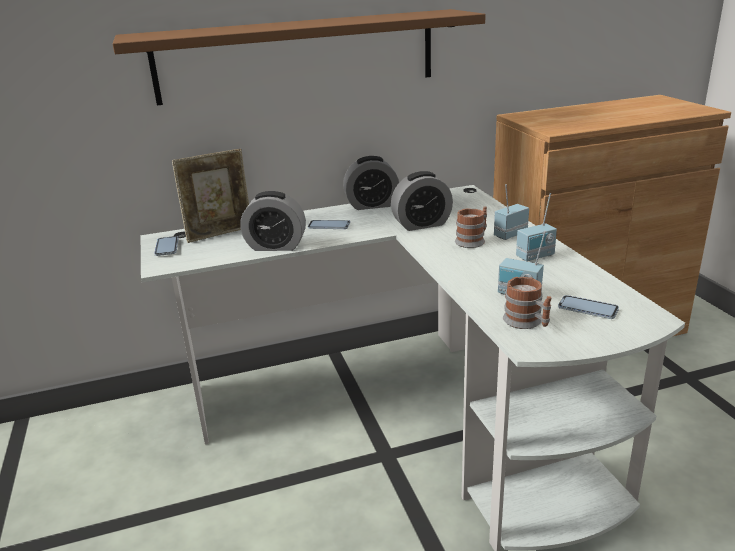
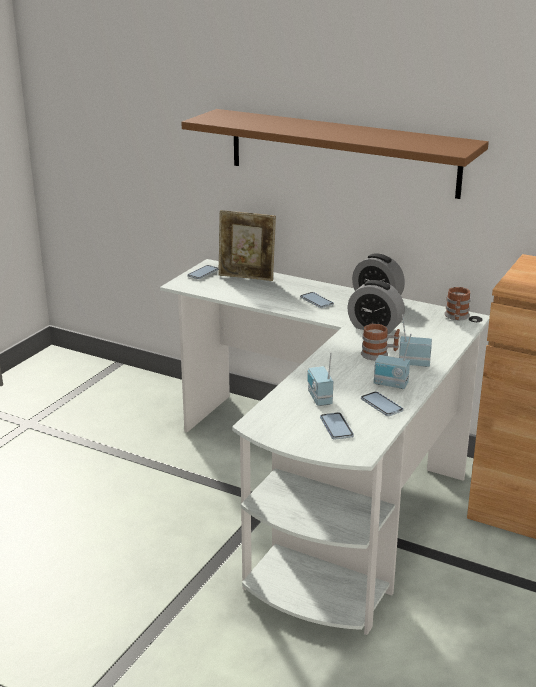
camera: 45 degrees right, 0 degrees up
(276, 246) = (258, 300): alarm clock -> none
(527, 322) = (284, 413): mug -> mug (456, 317)
(569, 274) = (381, 405): none -> phone

